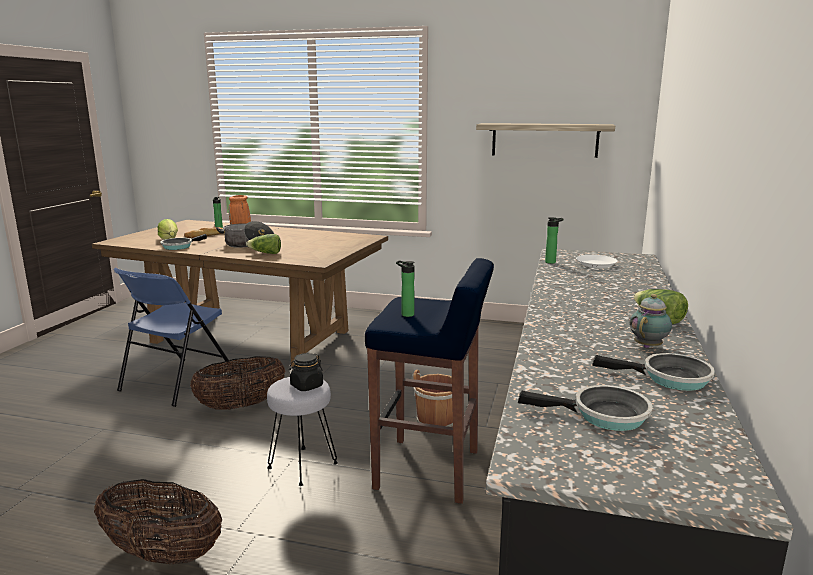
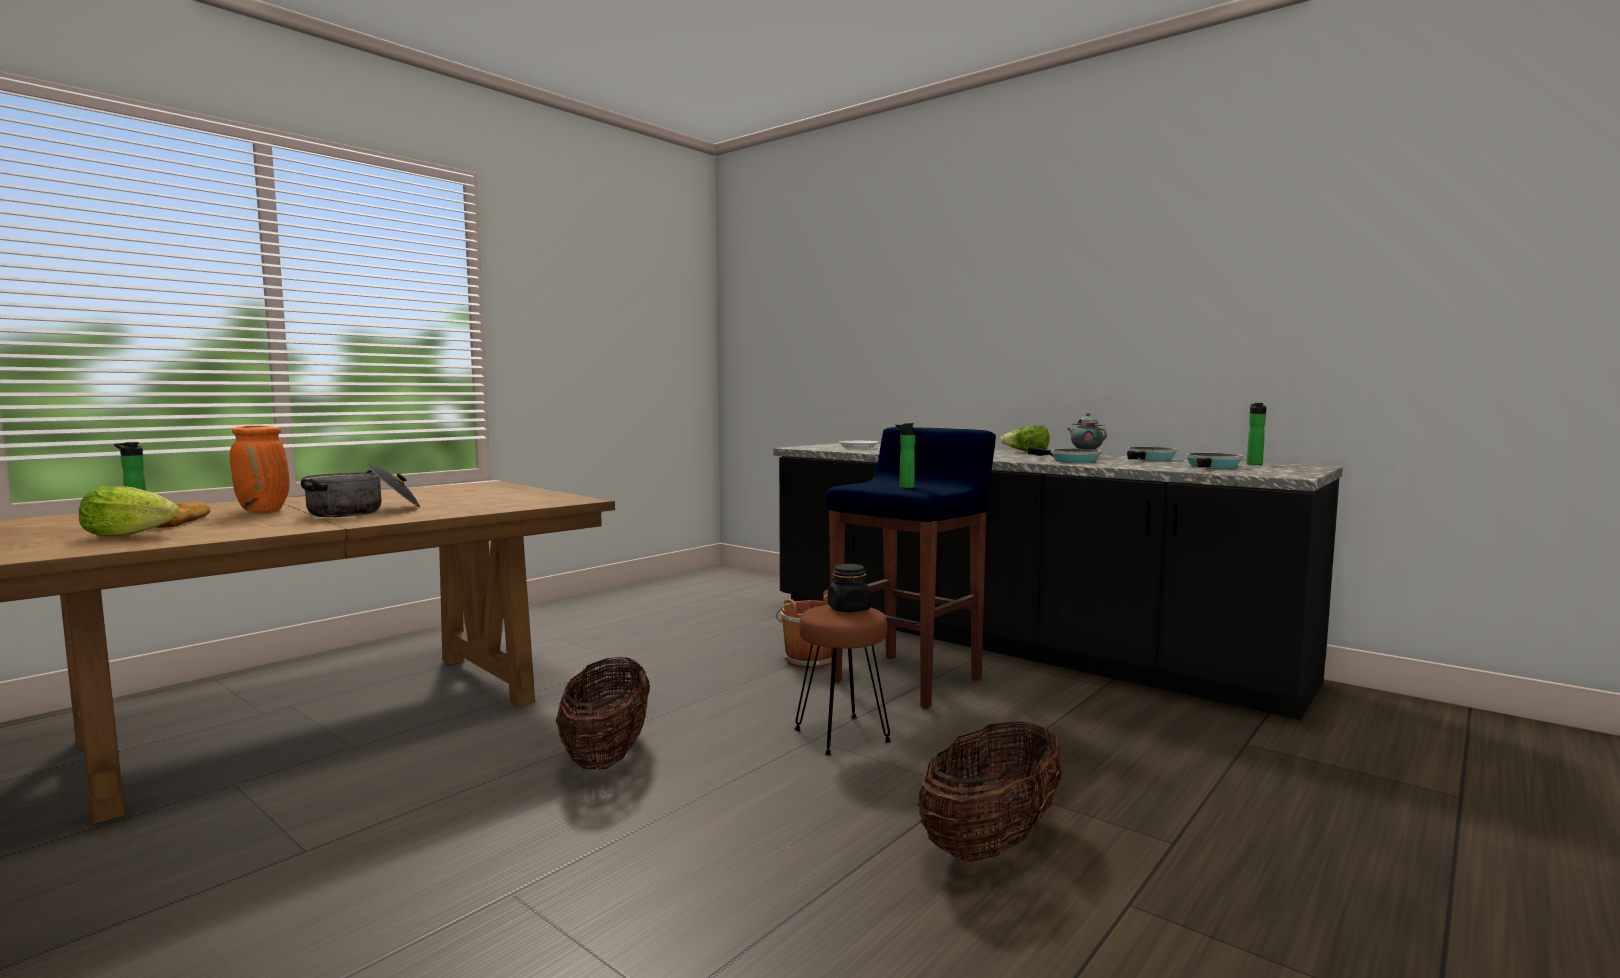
camera: 65 degrees left, 10 degrees down
(178, 381) = (406, 801): blue chair -> none
(179, 246) = (227, 533): frying pan -> frying pan (1070, 461)
(265, 253) = (455, 509): lettuce -> none
(303, 466) = (843, 735): grey stool -> brown stool
(544, 140) = (626, 345): shelf -> none
(552, 262) = (833, 449): bottle -> bottle (1254, 464)

